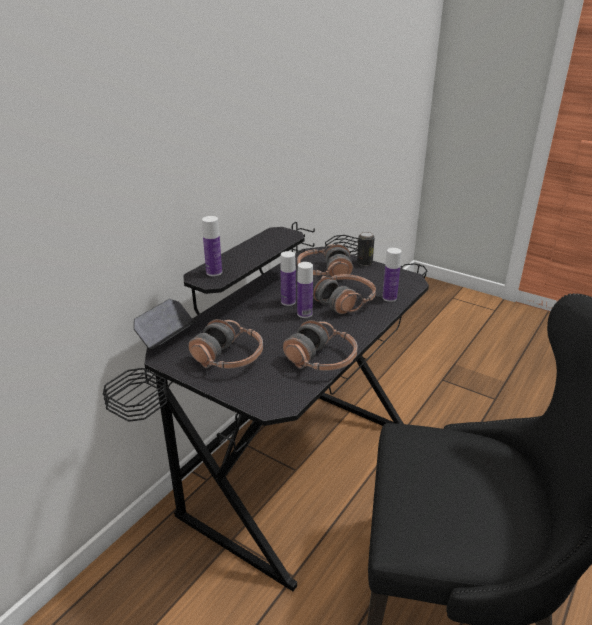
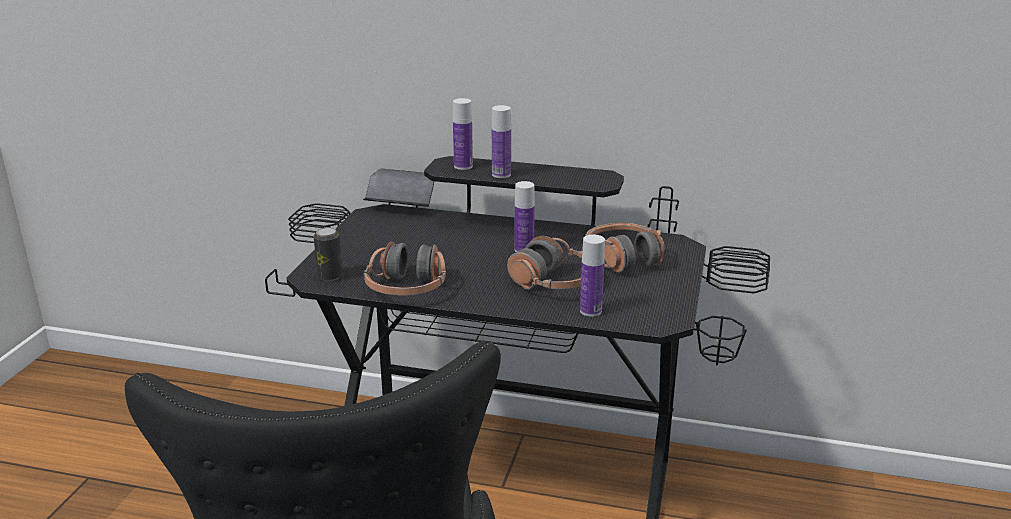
camera: 70 degrees right, 5 degrees down
(228, 358) = (383, 242): headphones -> none
(304, 314) = (502, 264): bottle -> bottle (501, 174)
(364, 263) = (683, 280): can -> can (330, 276)

